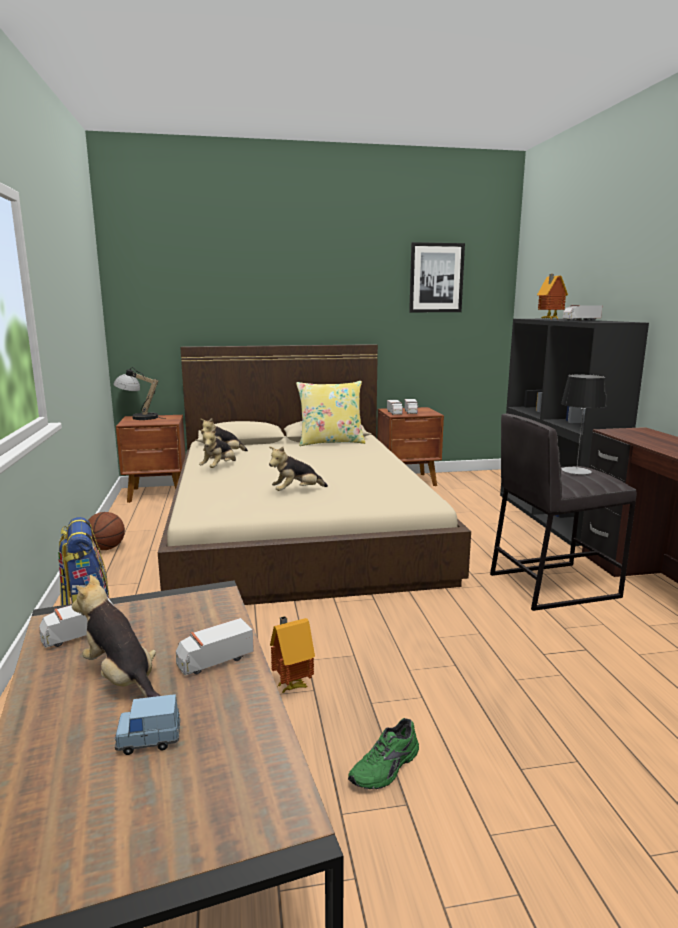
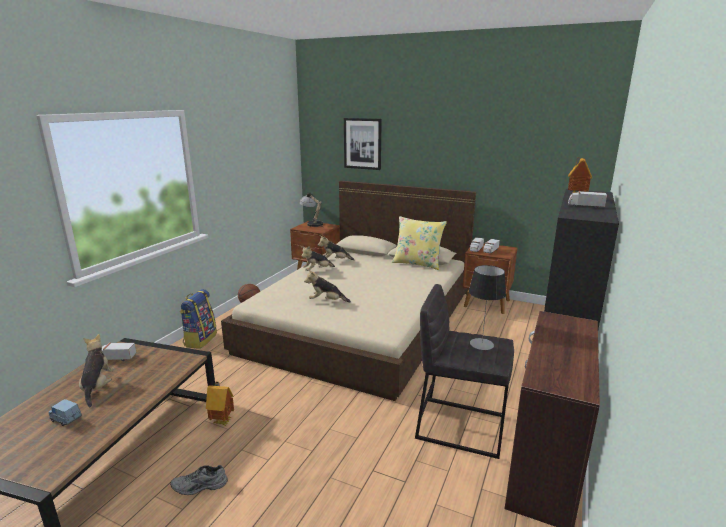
camera: 35 degrees right, 5 degrees up
(214, 661) = (135, 394): toy truck -> none
(386, 768) = (199, 487): green shoe -> grey shoe
(436, 278) = (535, 140): picture -> picture (362, 143)

